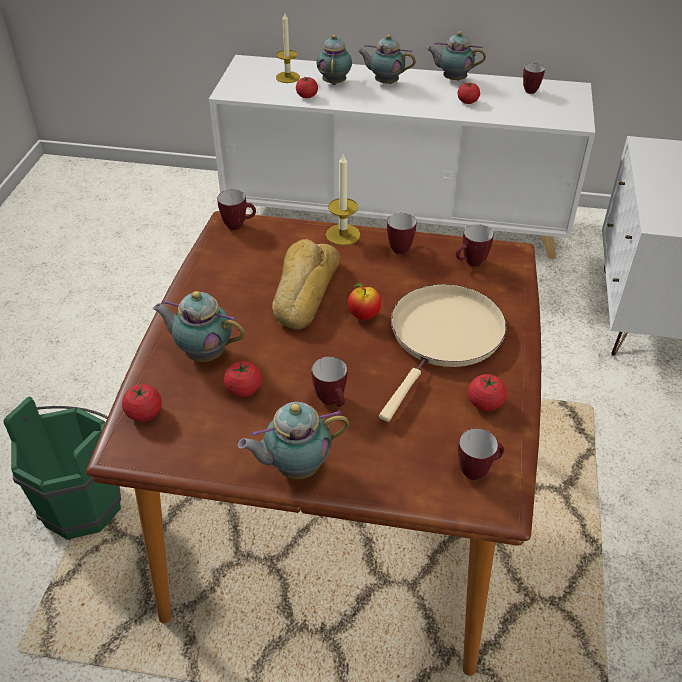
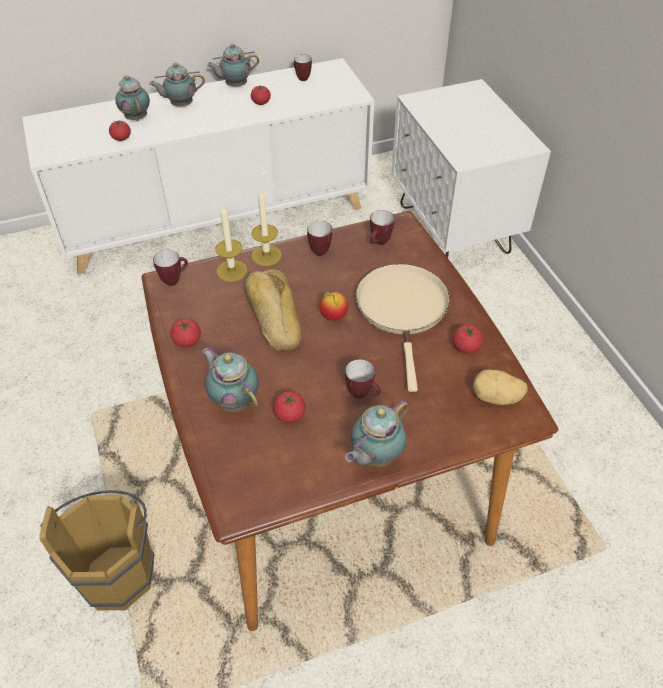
camera: 30 degrees left, 5 degrees up
(87, 501) = (119, 570): green bucket -> brown bucket
(144, 413) = (227, 471): tomato -> tomato (187, 341)
(203, 353) = (234, 400): teapot -> teapot turned 60 degrees clockwise
(287, 77) = (90, 125): candle -> candle (232, 271)
(477, 470) = (496, 398): mug -> potato

